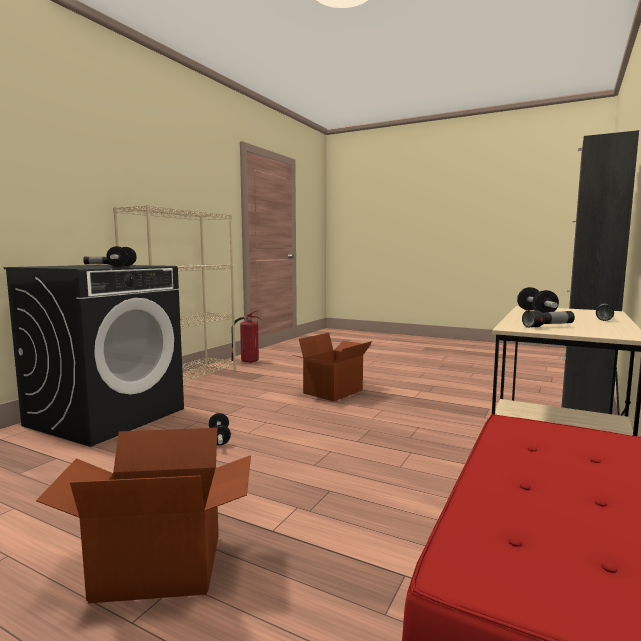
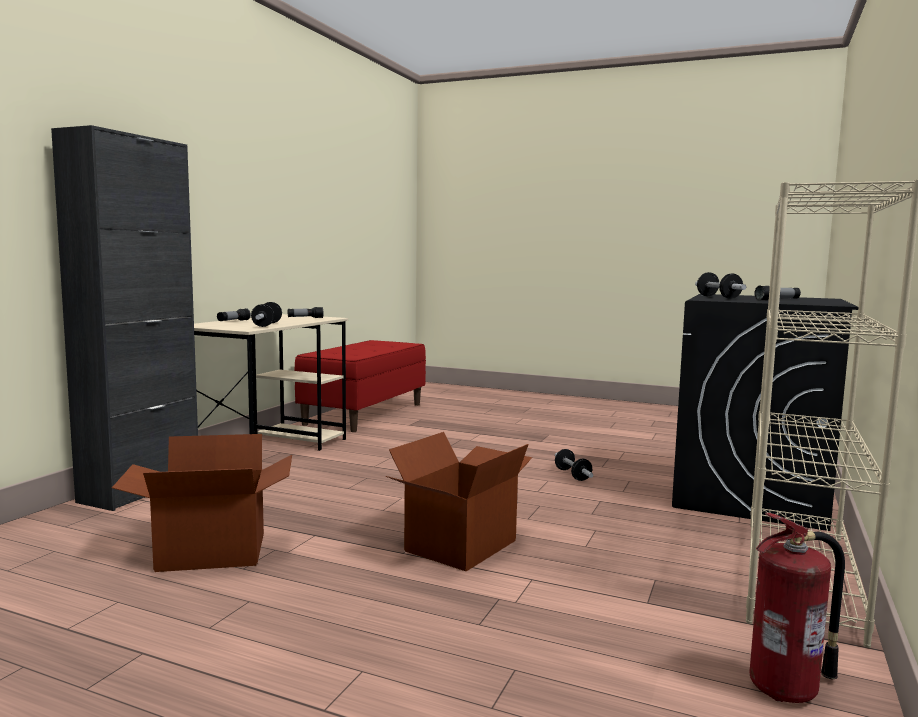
camera: 175 degrees right, 0 degrees up
(160, 565) = (529, 426): cardboard box -> cardboard box (211, 553)

